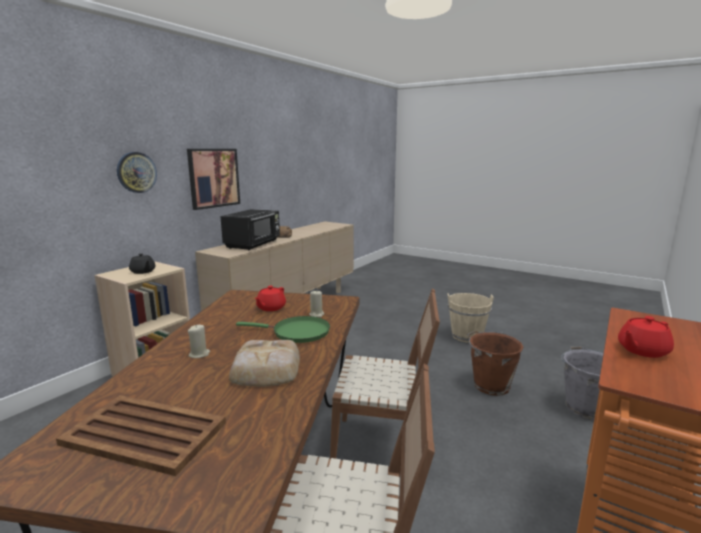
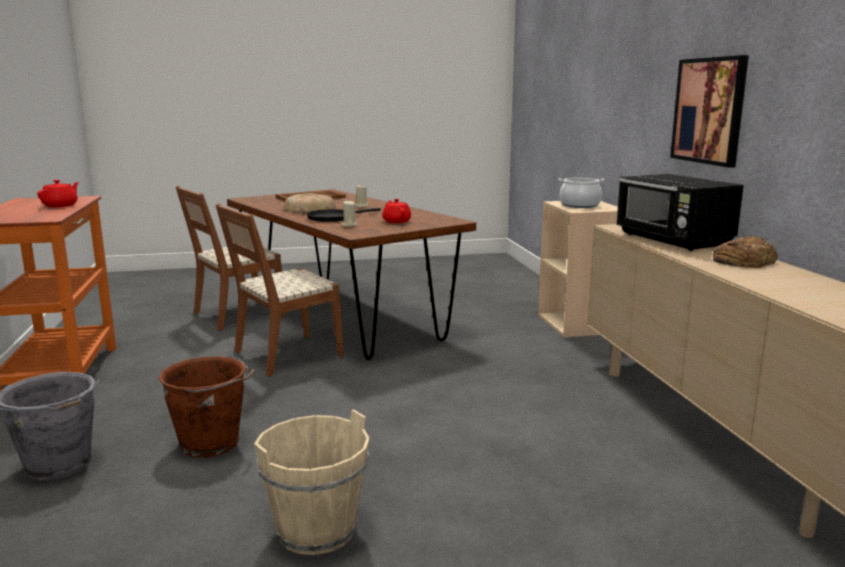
camera: 135 degrees right, 0 degrees up
(136, 172) = (639, 93): wall clock -> none
(143, 272) = (580, 205): black teapot -> cooking pot
(297, 333) = (333, 218): green frying pan -> black frying pan

